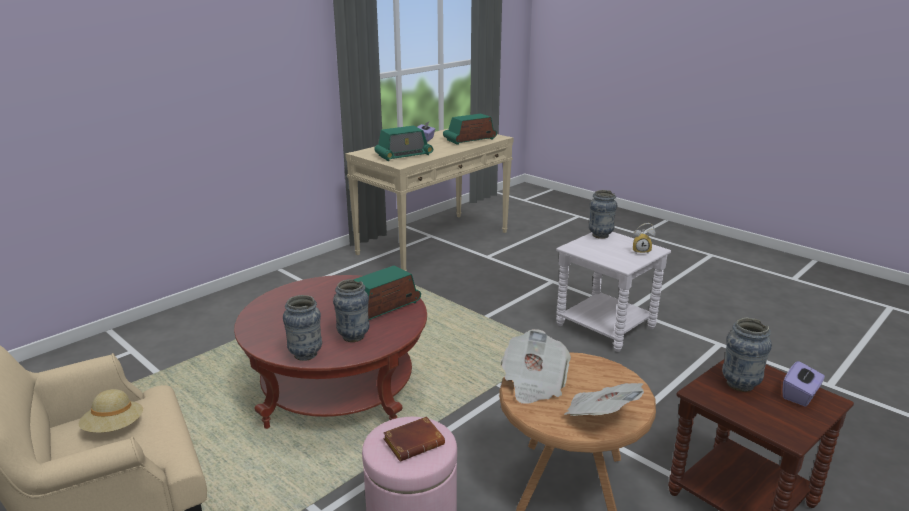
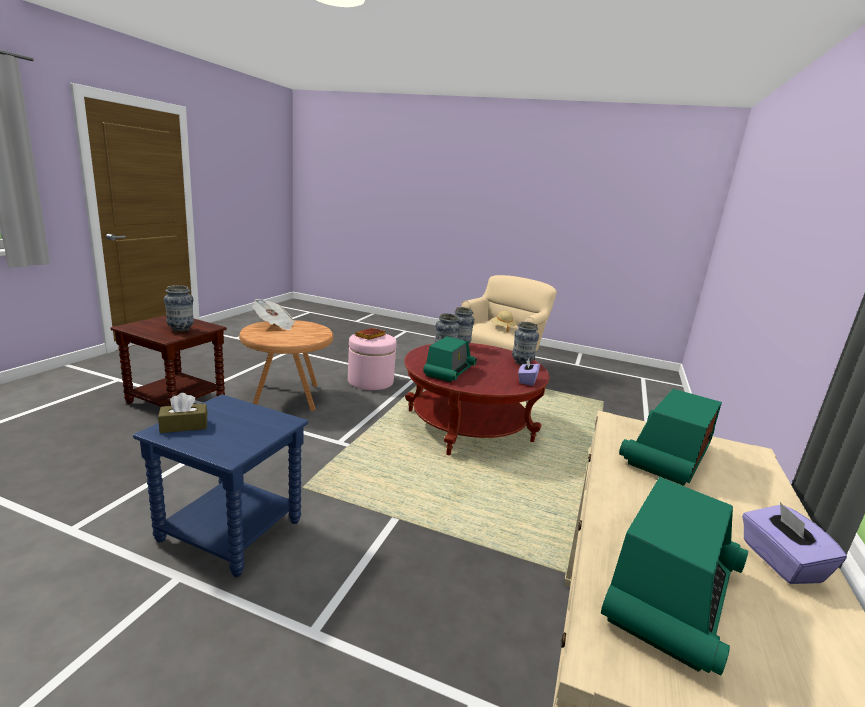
camera: 155 degrees right, 5 degrees down
(533, 383) = (313, 333): newspaper -> none
(600, 235) = (237, 449): vase -> vase (522, 363)
(604, 327) = (232, 530): white side table -> blue side table
(641, 251) = (184, 426): alarm clock -> brown tissue box
(800, 395) = (144, 328): purple tissue box -> purple tissue box (527, 381)

